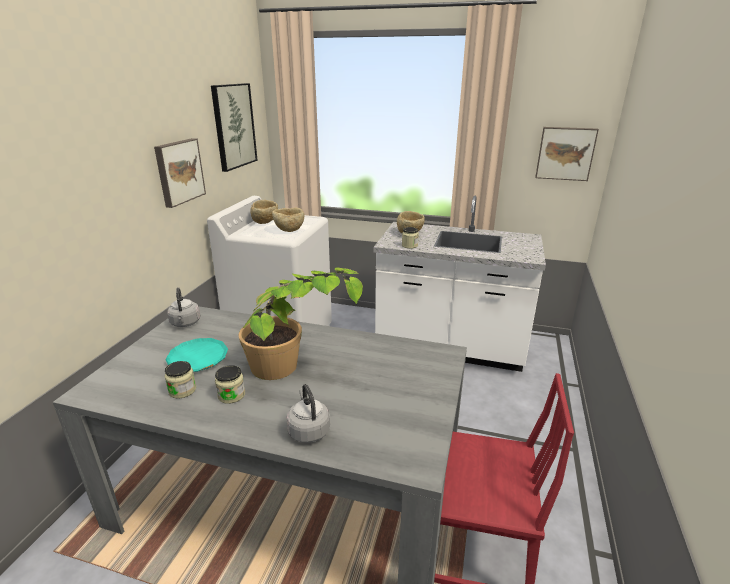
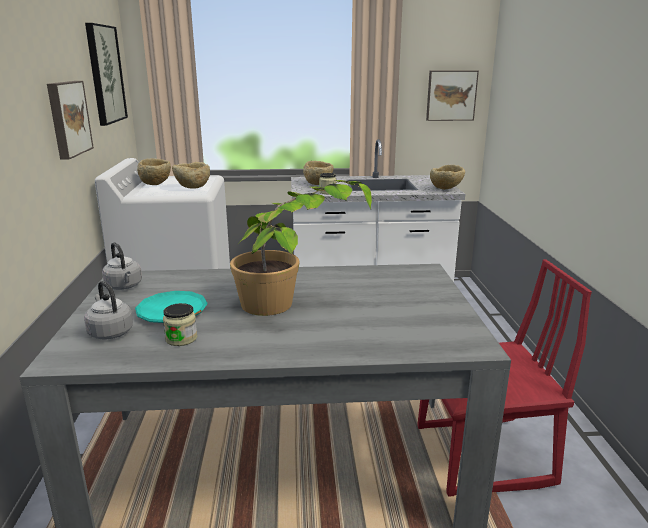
camera: 20 degrees left, 5 degrees down
(231, 395) = (243, 333): jar -> none
(308, 430) = (351, 343): grey kettle -> grey kettle (110, 332)
(530, 255) = (446, 189): none -> beige bowl

